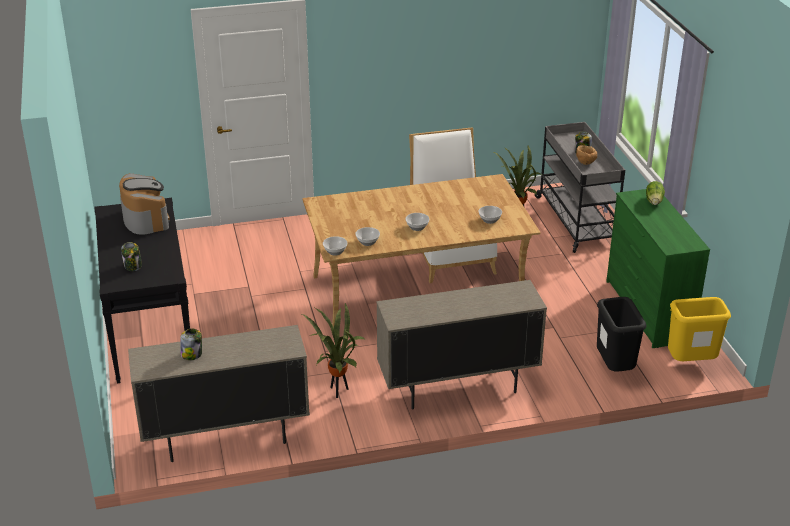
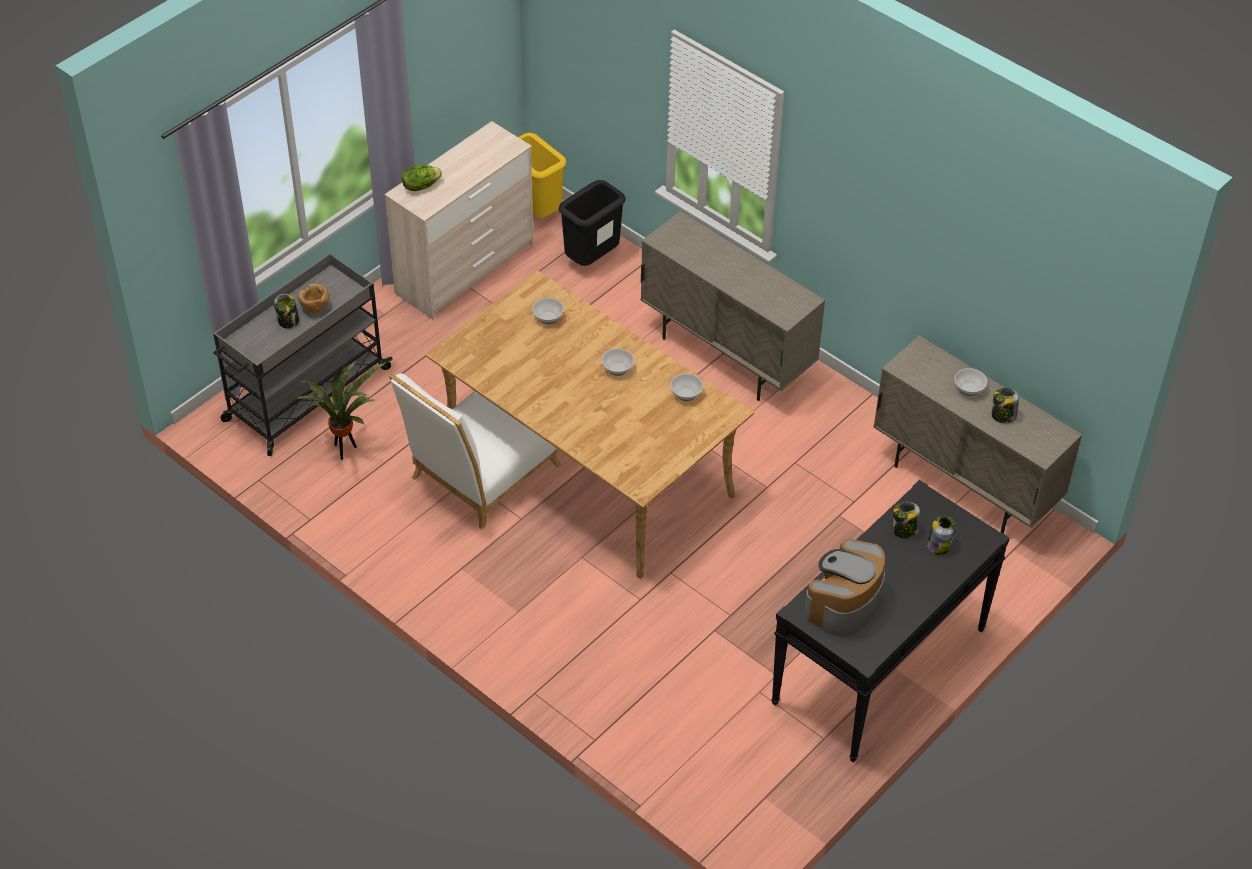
camera: 125 degrees left, 15 degrees up
(160, 259) = (904, 530): none -> jar
(335, 251) = (729, 411): bowl -> bowl (968, 389)
(337, 392) = (819, 440): potted plant -> none
(647, 311) = (465, 270): green dresser -> beige dresser

